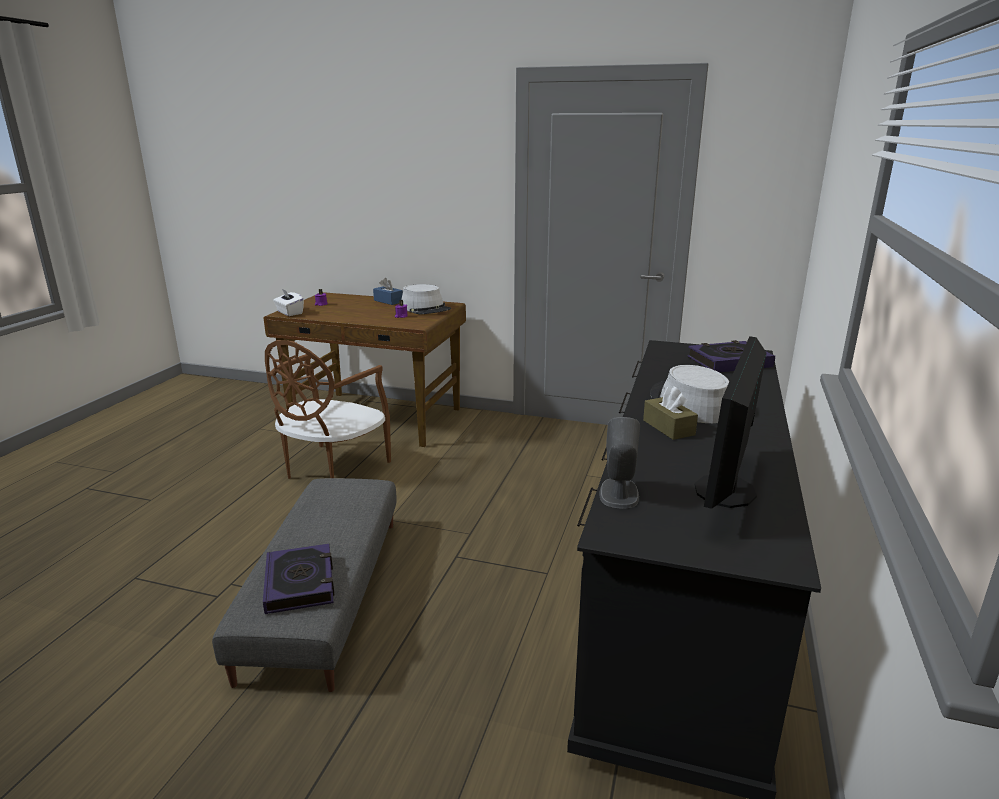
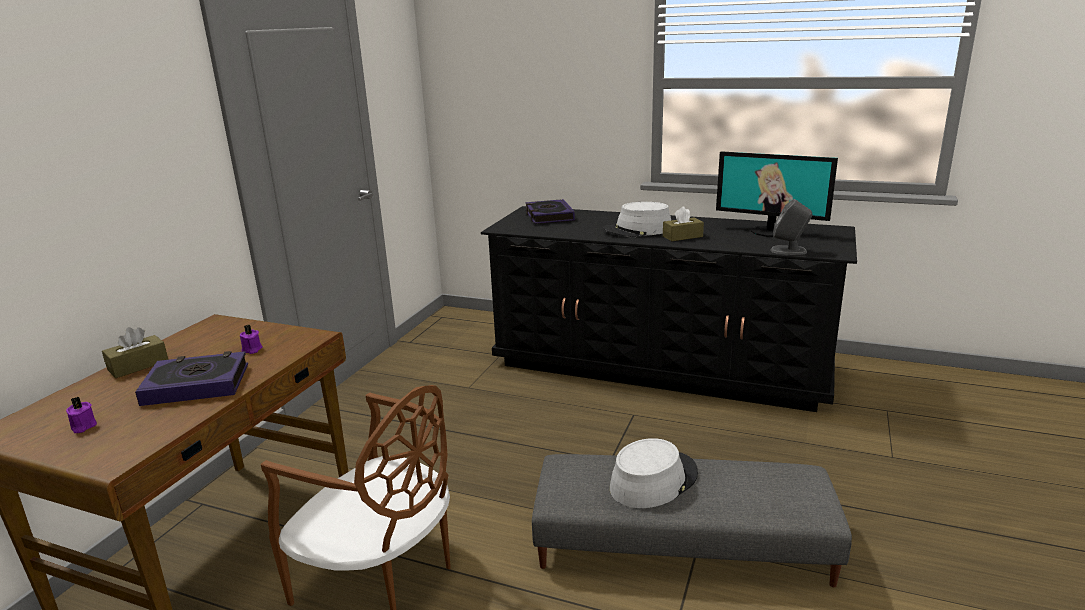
camera: 85 degrees left, 0 degrees up
(289, 313) = (117, 453): white tissue box -> none
(300, 583) = (762, 486): book -> book (197, 385)
(388, 301) = (138, 365): blue tissue box -> brown tissue box
(425, 308) = (223, 335): grey hat -> grey hat (653, 480)

